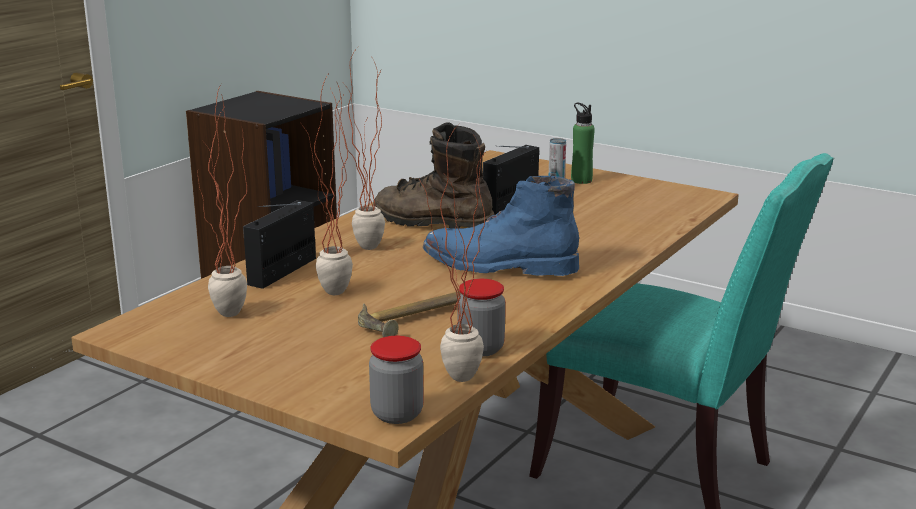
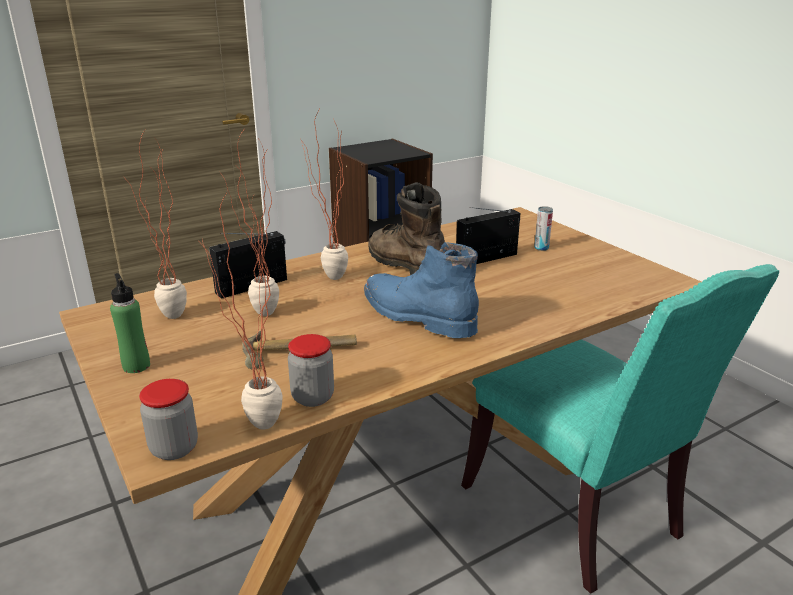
camera: 25 degrees right, 5 degrees up
(581, 180) = (568, 246): green bottle -> green bottle (136, 366)

